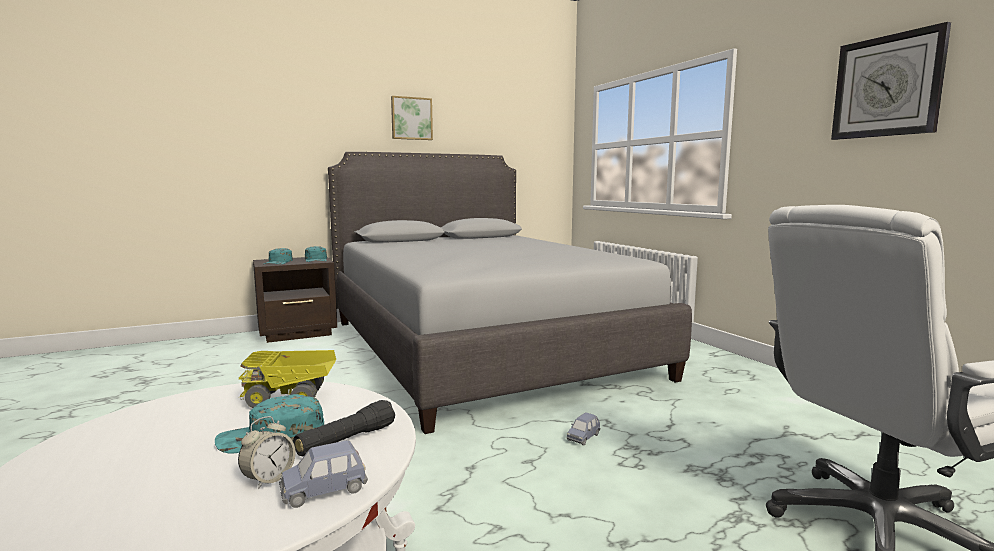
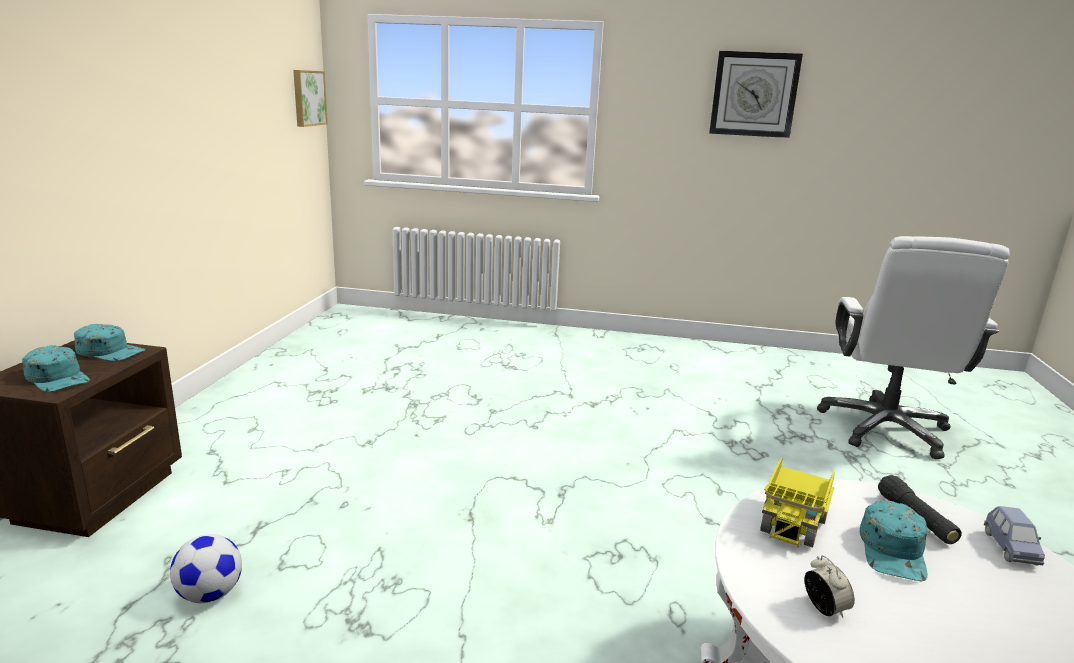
camera: 55 degrees left, 10 degrees up
(241, 372) = (210, 595): none -> football
(268, 479) = (985, 567): alarm clock -> alarm clock (824, 609)
(411, 118) = (162, 55): picture -> picture (308, 98)
(482, 347) = (418, 404): grey bed -> none
(583, 438) = (699, 452): blue toy car -> none

